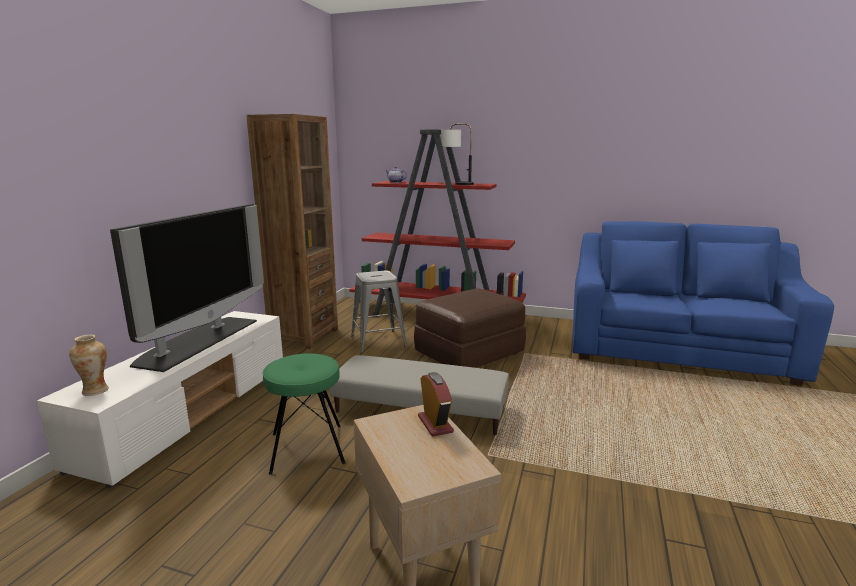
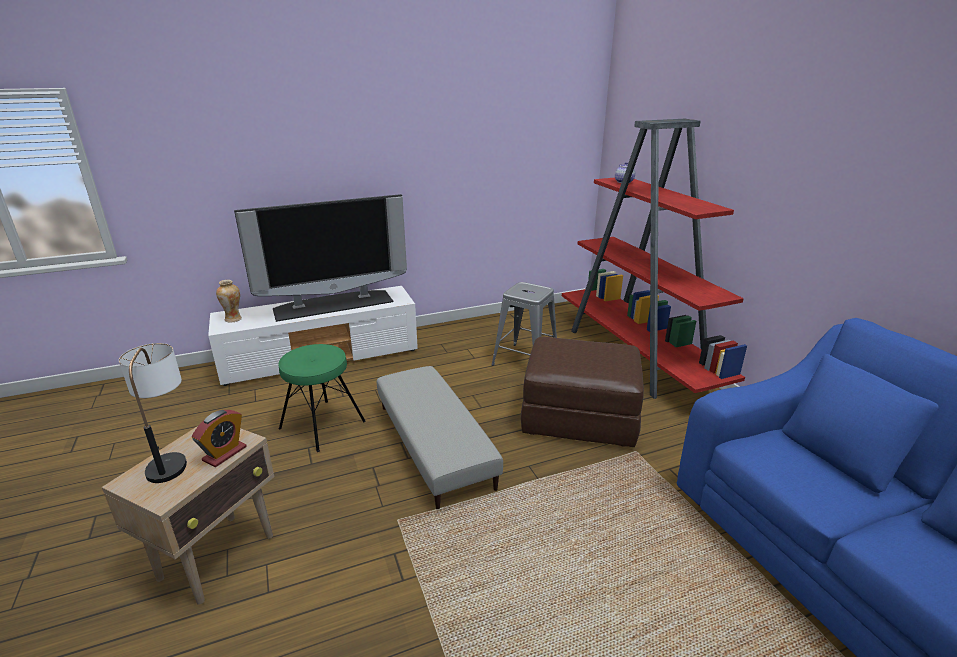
camera: 50 degrees right, 10 degrees up
(304, 336) = (482, 327): brown bookcase -> none
(455, 184) = (675, 199): table lamp -> table lamp (171, 456)

